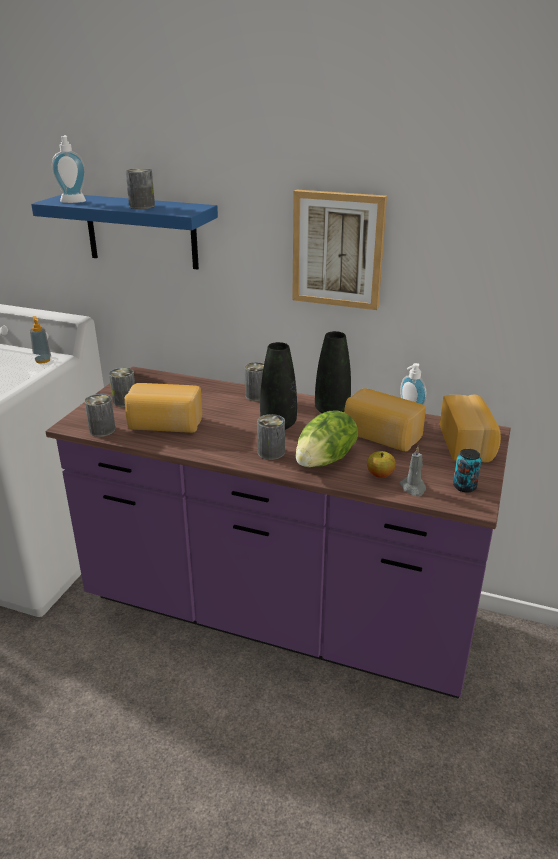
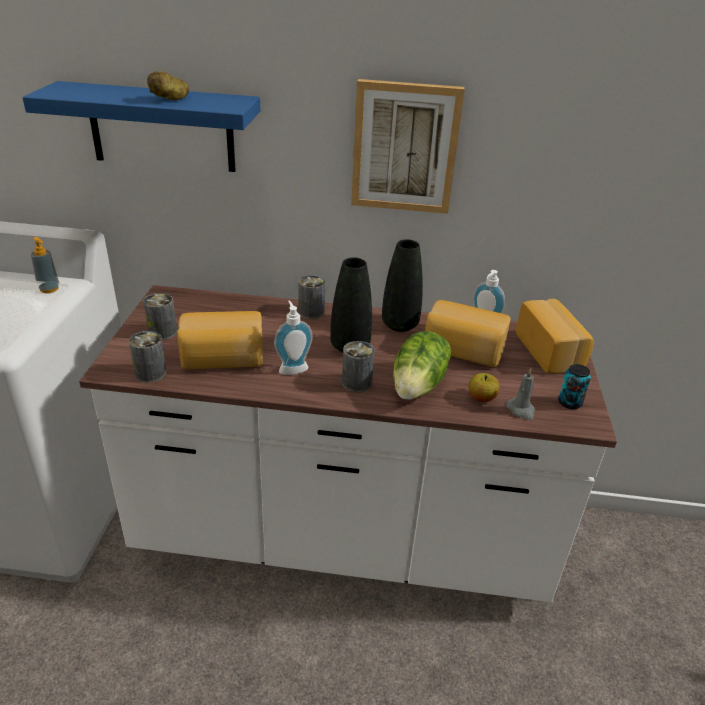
camera: 15 degrees left, 5 degrees up
(73, 201) = (77, 92): soap dispenser -> soap dispenser (292, 368)
(142, 206) = (170, 99): can -> potato
(279, 615) = (342, 538): purple counter -> white counter

